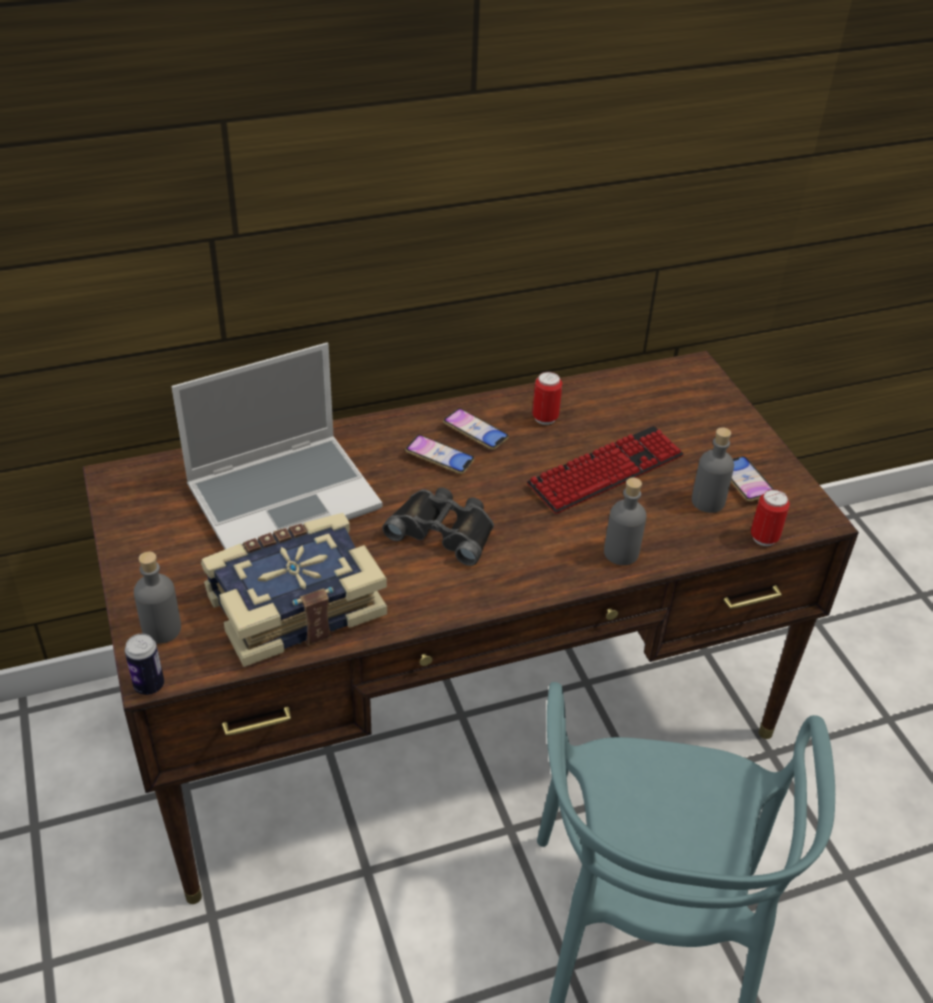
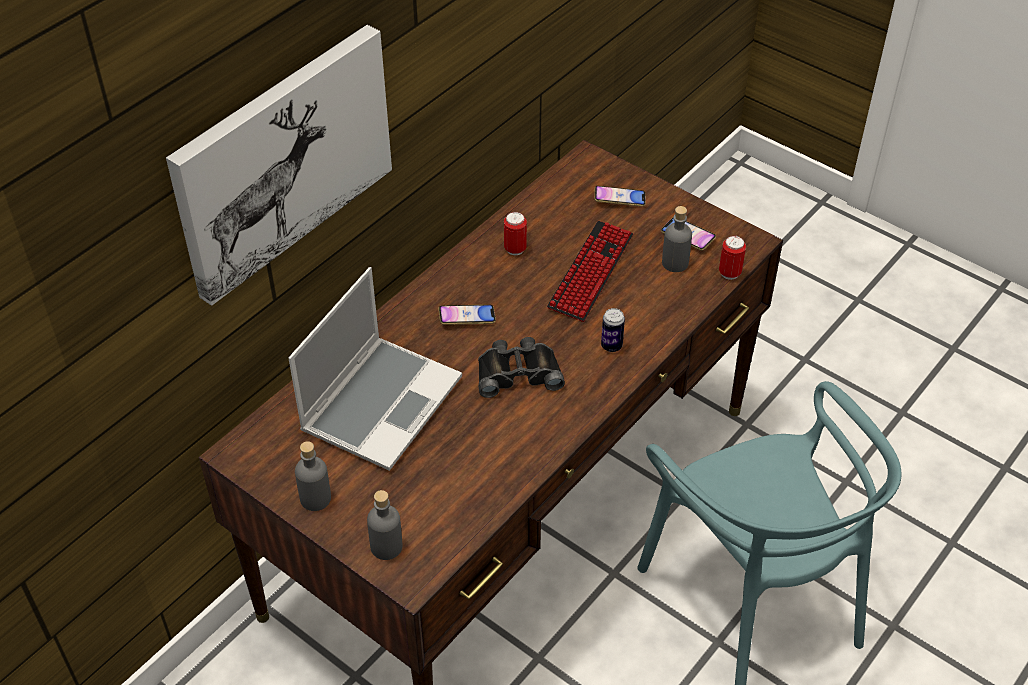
camera: 30 degrees left, 5 degrees up
(149, 685) = (416, 589): can -> can (611, 346)
(245, 170) = (283, 160): none -> picture
(294, 603) = (462, 479): book -> none
(475, 432) = (475, 284): phone -> phone (619, 199)
(621, 553) = (649, 329): grey bottle -> grey bottle (315, 498)

